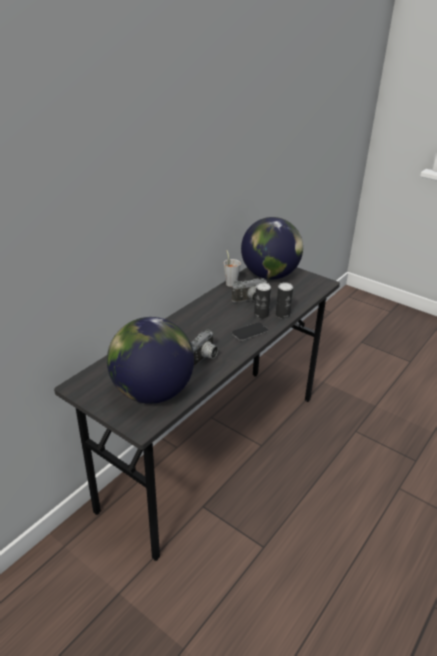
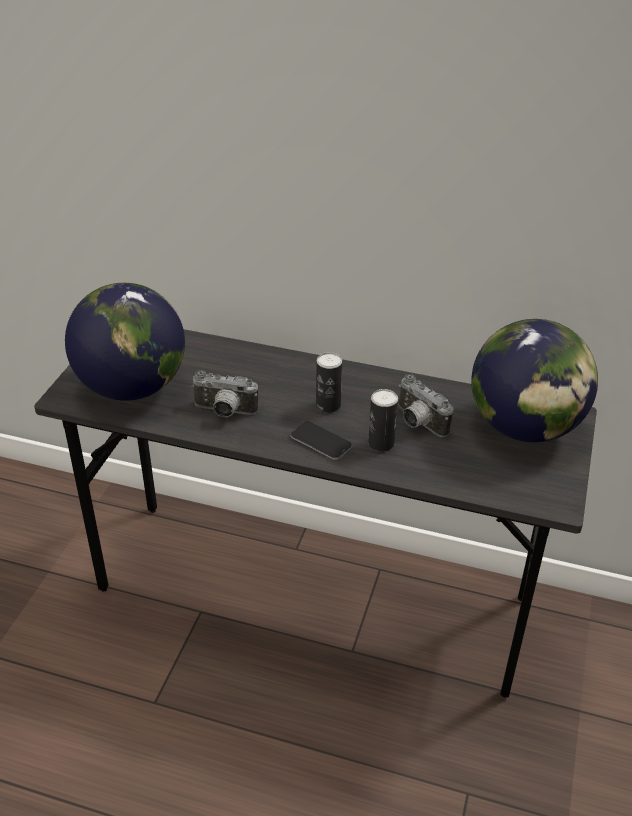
camera: 70 degrees right, 5 degrees up
(230, 282) = (460, 389): grey cup -> none
(282, 315) = (398, 468): can -> can (328, 405)

